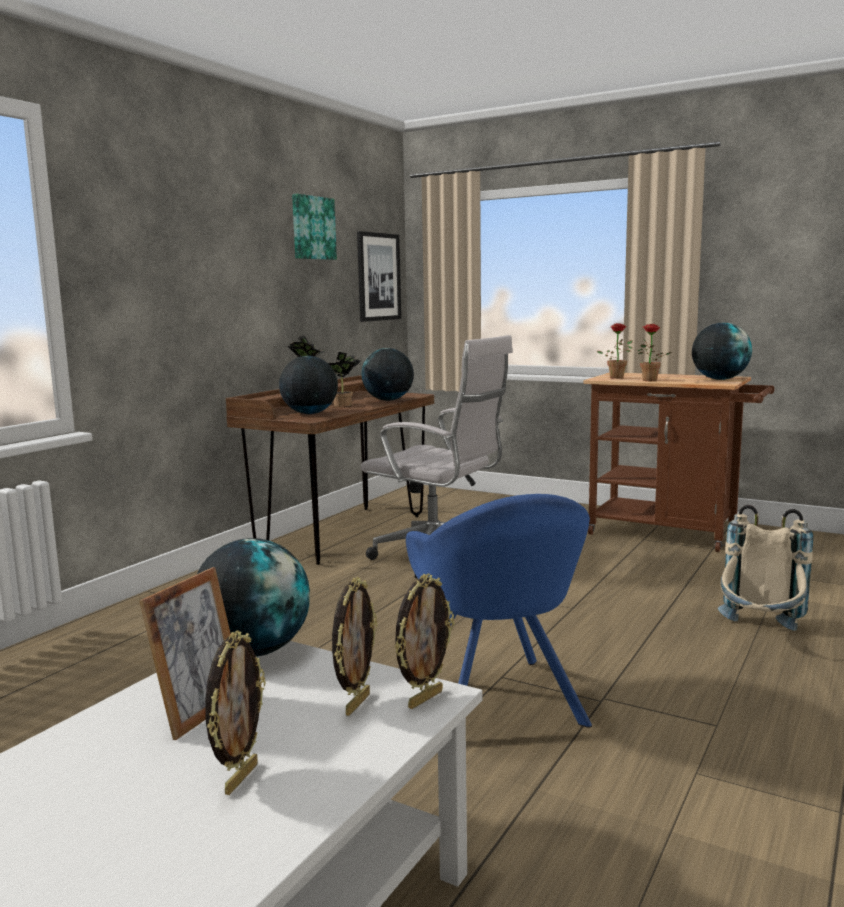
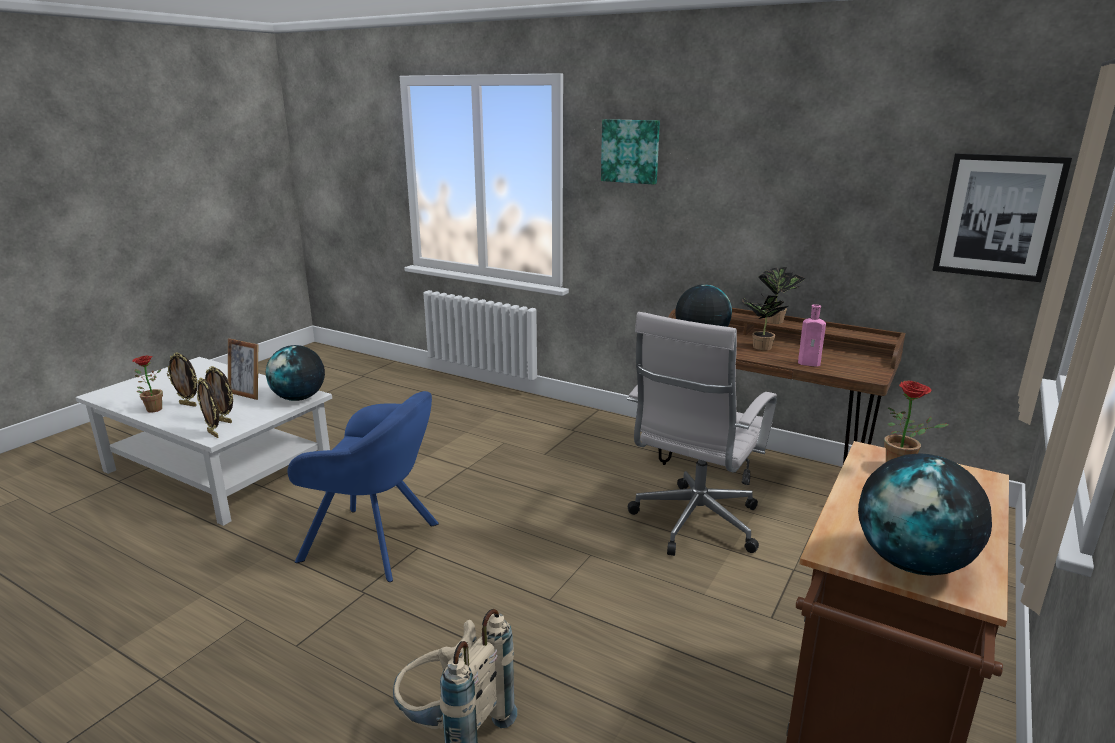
camera: 90 degrees right, 10 degrees up
(312, 228) = (854, 150): picture -> picture (630, 151)
(388, 400) = (810, 363): globe -> pink bottle
(497, 705) = (376, 543): blue armchair -> blue armchair turned 150 degrees counterclockwise
(649, 381) = (857, 489): potted plant -> potted plant (152, 409)

